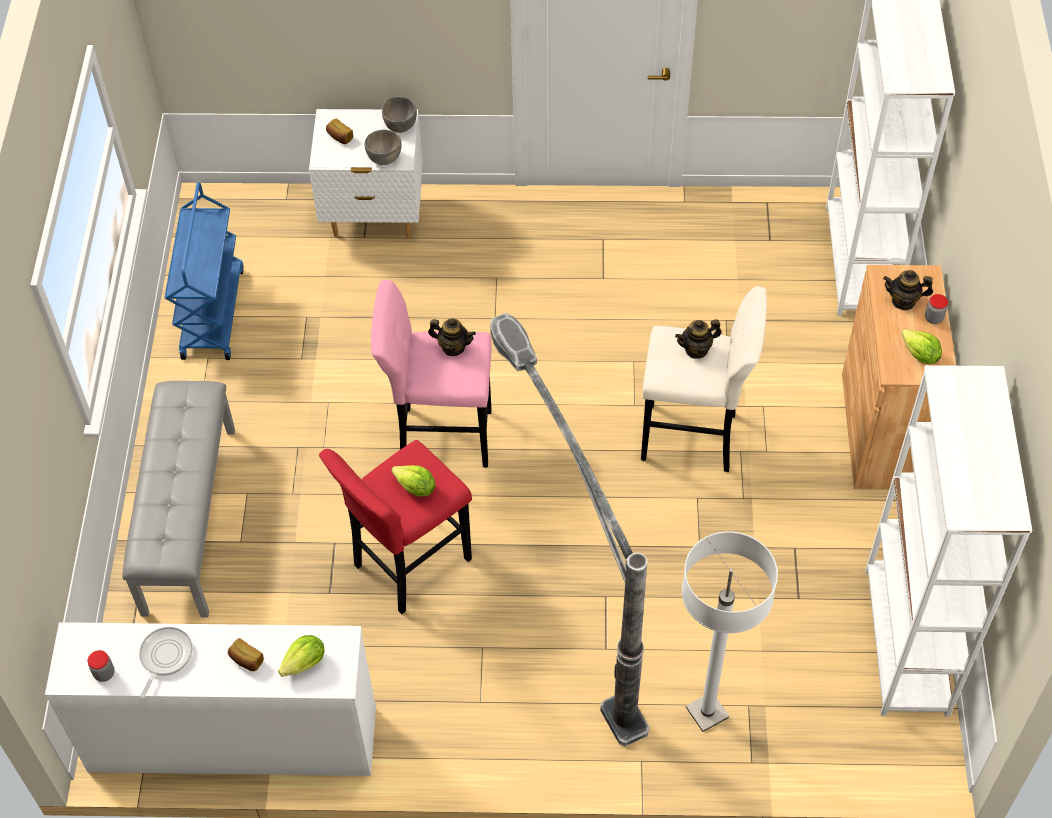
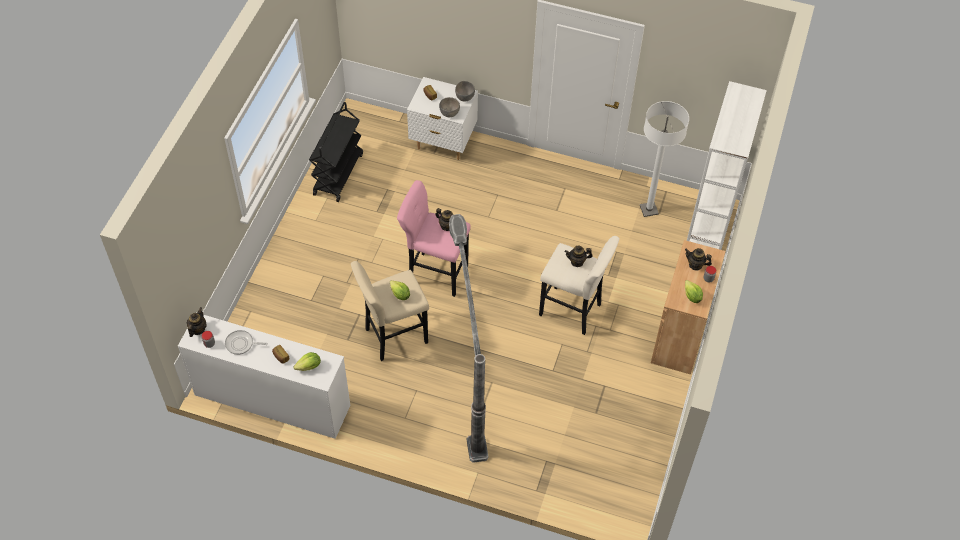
camera: 15 degrees right, 0 degrees up
(73, 653) = (198, 329): none -> teapot
(164, 657) = (241, 344): frying pan -> frying pan turned 120 degrees counterclockwise
(188, 519) = (288, 281): grey bench -> none
(212, 312) = (338, 174): blue cart -> black cart
(408, 566) = (393, 337): red stool -> beige stool
(707, 712) = (522, 458): white floor lamp -> white floor lamp (649, 210)
(906, 641) = (646, 452): white bookcase -> none

